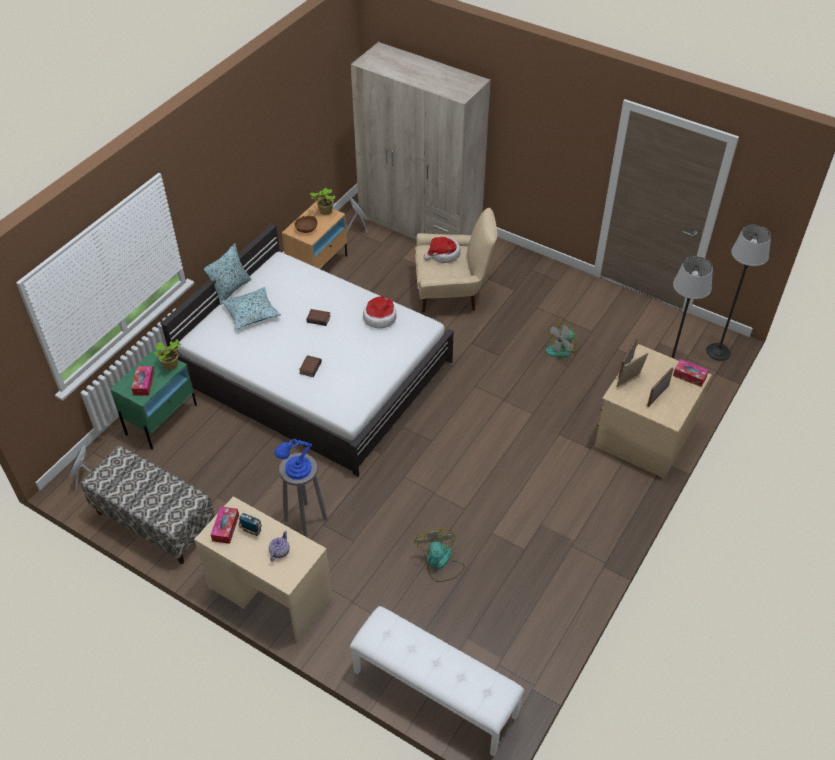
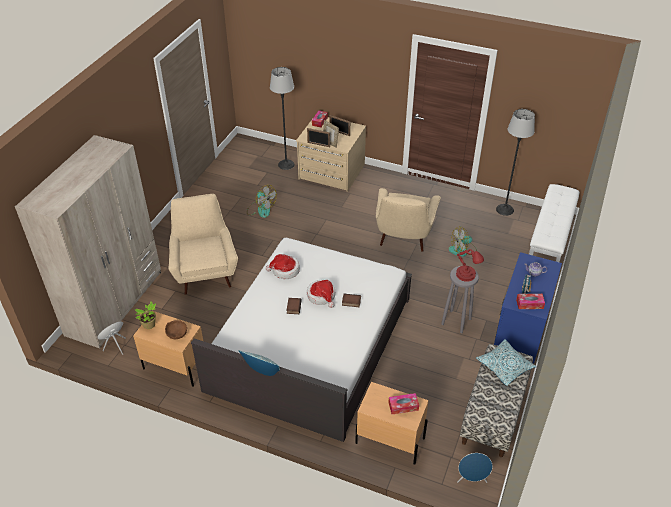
camera: 100 degrees left, 5 degrees down
(162, 419) = (389, 440): green nightstand -> beige nightstand
(171, 365) = (376, 392): potted plant -> none
(251, 313) = (294, 354): pillow -> pillow (504, 366)
(270, 593) = (521, 329): beige desk -> blue desk
(296, 470) = (467, 275): blue table lamp -> red table lamp
(443, 254) = (194, 251): hat -> hat (321, 296)
(481, 495) = (403, 237): none -> beige armchair
(718, 352) = (253, 144): floor lamp -> floor lamp (505, 209)

